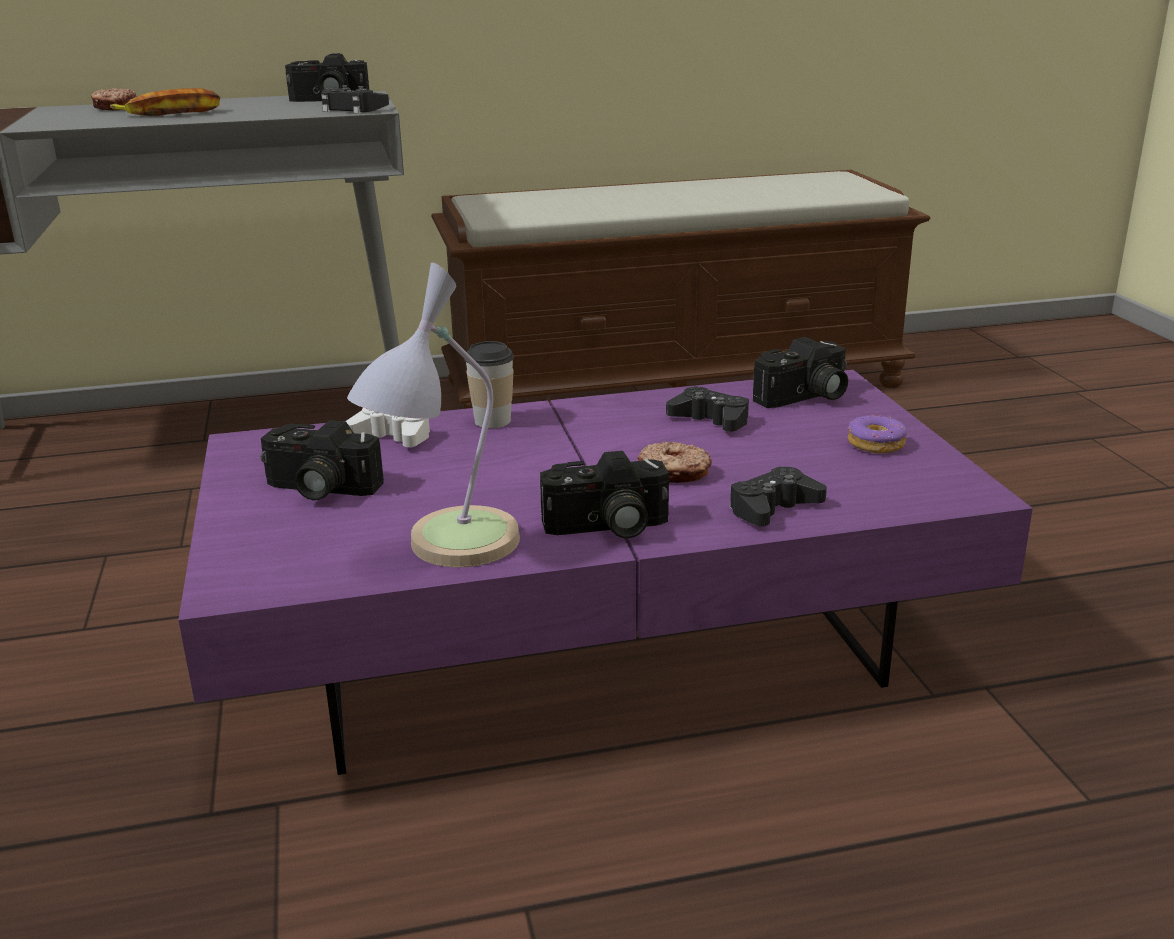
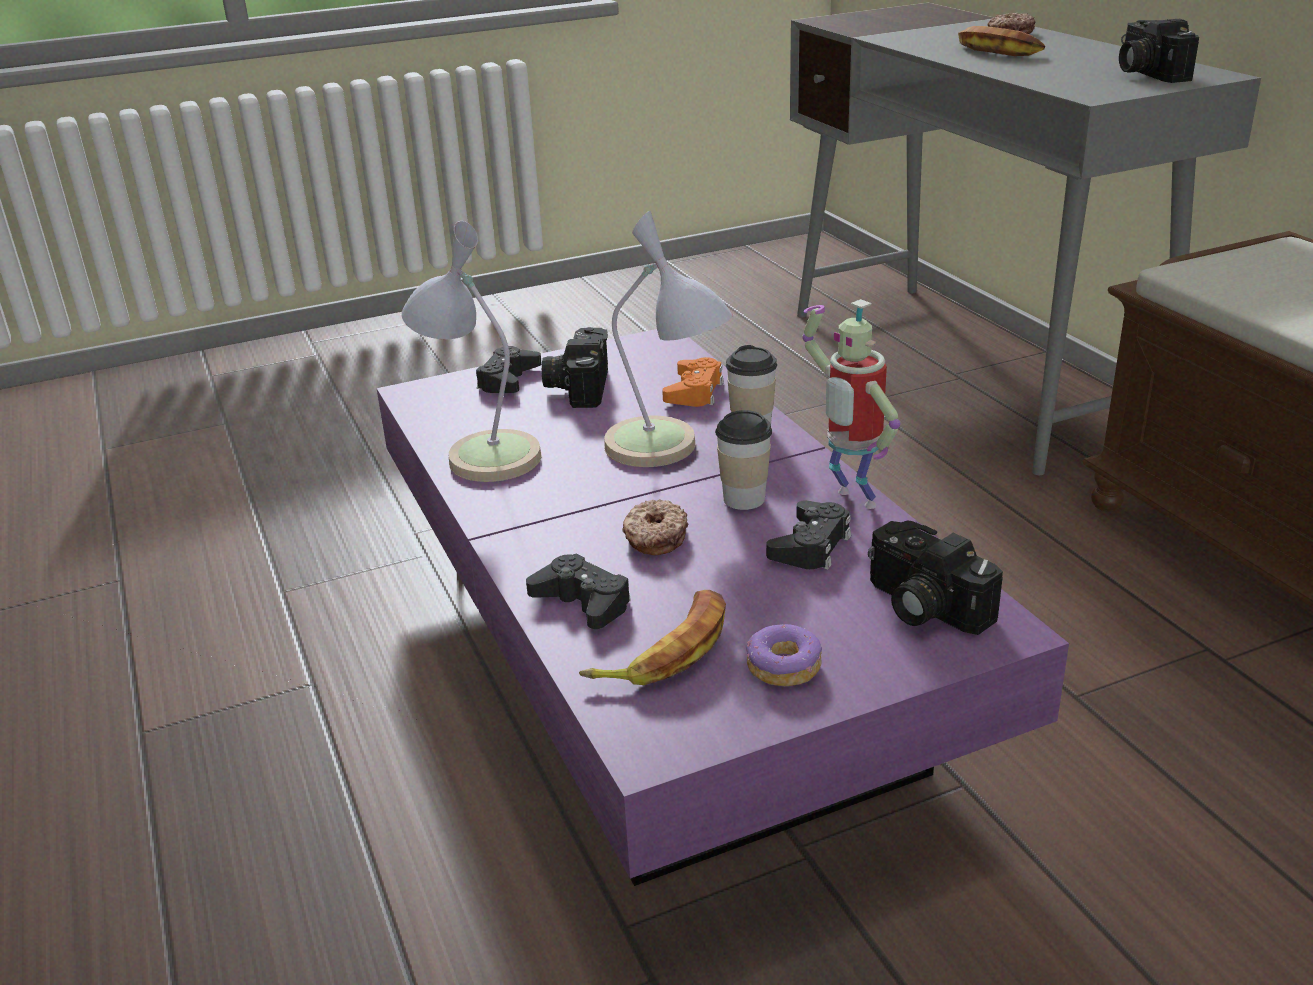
camera: 80 degrees right, 5 degrees up
(353, 109) = (1090, 89): black game controller -> black game controller (508, 380)
(392, 436) = (694, 391): white game controller -> orange game controller
(508, 456) = (668, 449): none -> table lamp
(607, 528) = (525, 517): camera -> none
(623, 435) = (744, 499): none -> cup
(647, 401) = (850, 501): none -> toy robot
(850, 481) = (665, 649): none -> banana

